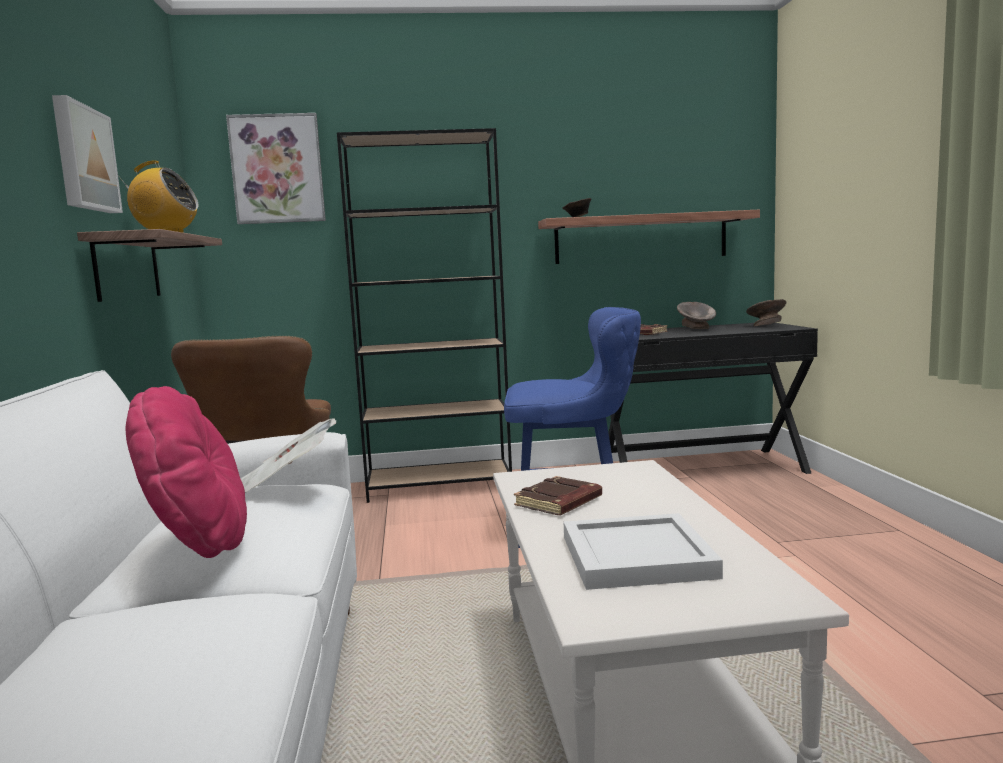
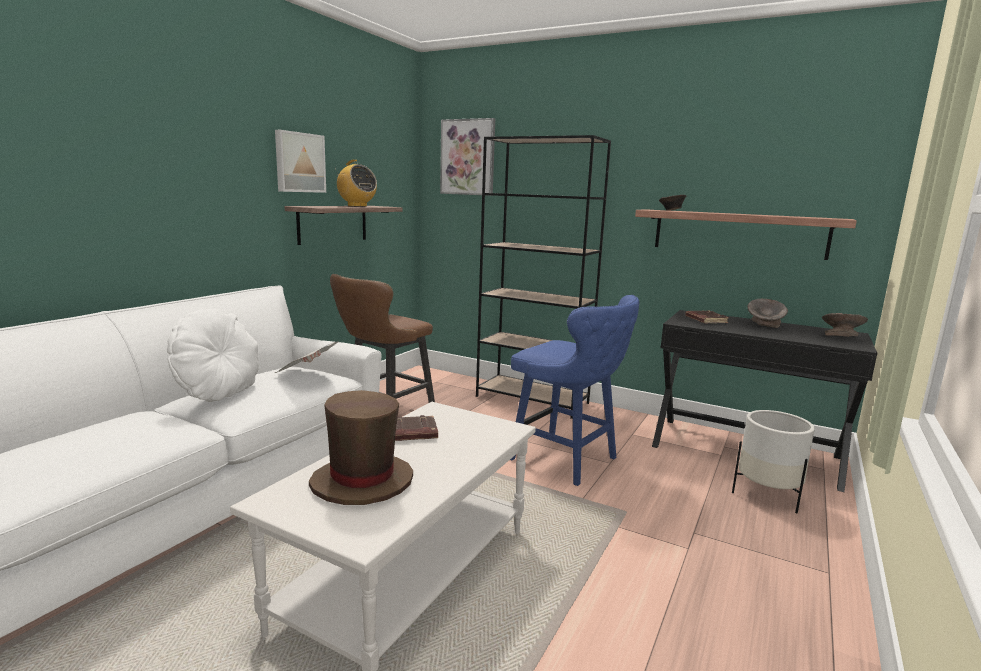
camera: 35 degrees right, 5 degrees up
(199, 547) = (218, 395): pink pillow -> white pillow
(639, 557) = (362, 482): white tray -> brown hat
(773, 494) = (767, 496): none -> white planter

